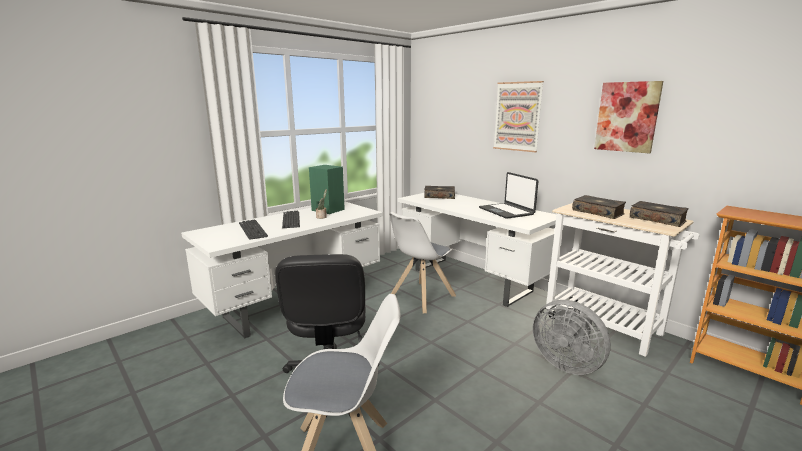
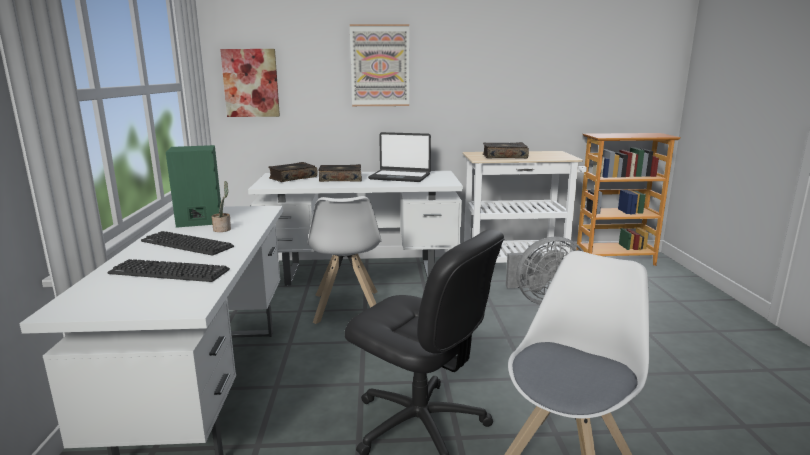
camera: 50 degrees left, 0 degrees up
(627, 117) = (499, 63): picture -> picture (251, 83)
(657, 219) = (547, 154): book -> book (340, 179)

